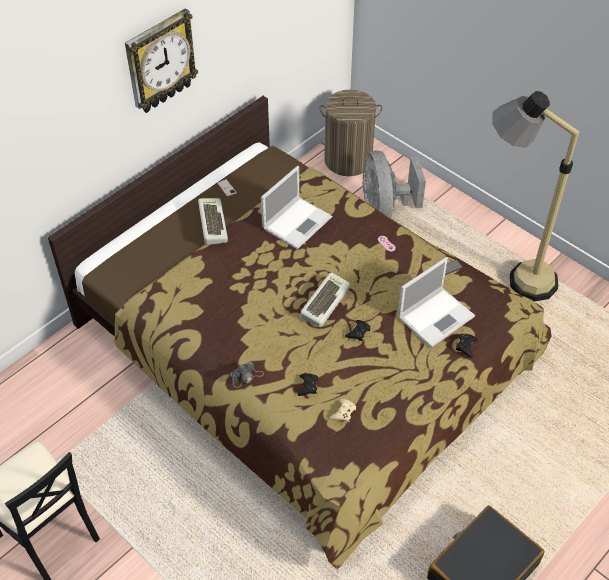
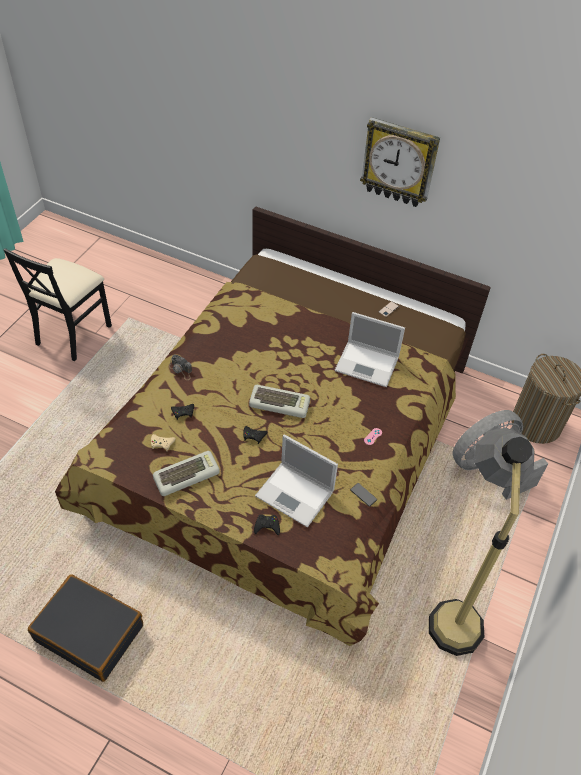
camera: 70 degrees right, 0 degrees up
(211, 223) = (338, 308): keyboard -> keyboard (186, 475)

